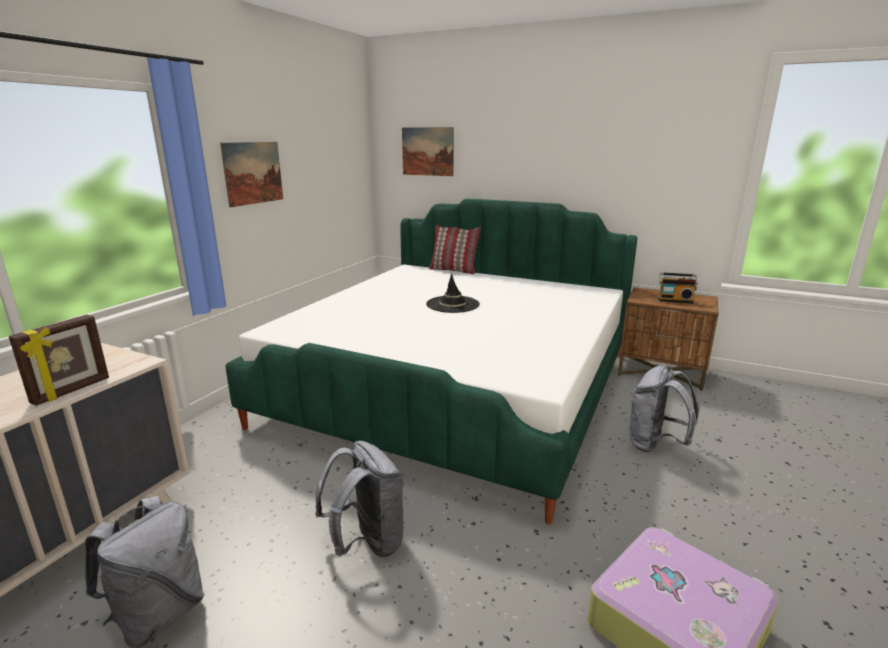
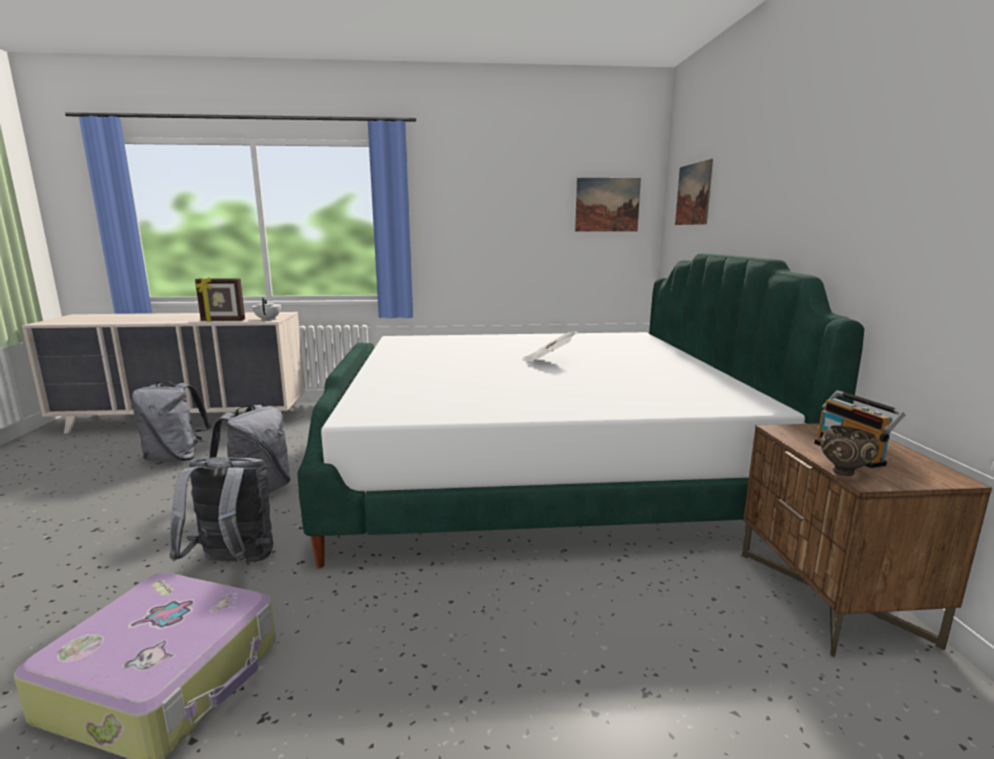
camera: 60 degrees right, 5 degrees down
(135, 362) = (268, 319): none -> white teapot
(253, 173) = (471, 212): picture -> picture (607, 205)
(453, 270) = (669, 345): pillow -> none
(453, 304) = (547, 361): black hat -> newspaper
(655, 445) = (553, 620): grey backpack -> grey backpack (233, 564)
(696, 308) = (844, 472): none -> brown bowl

